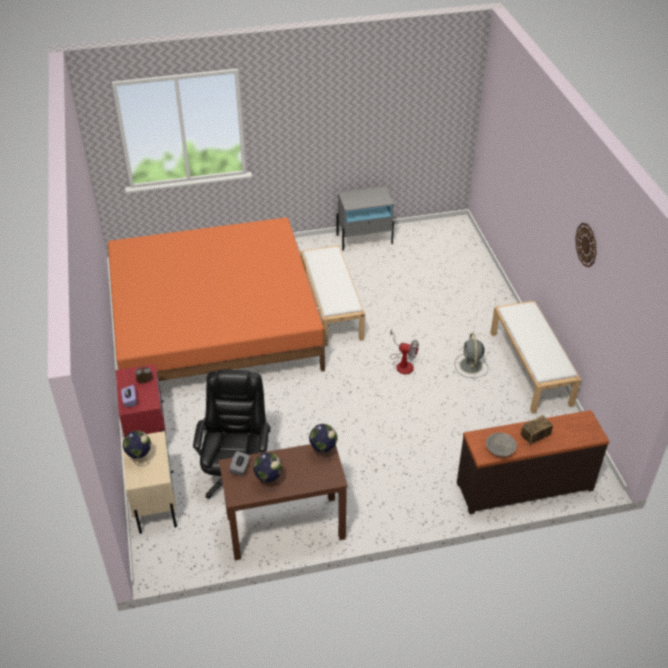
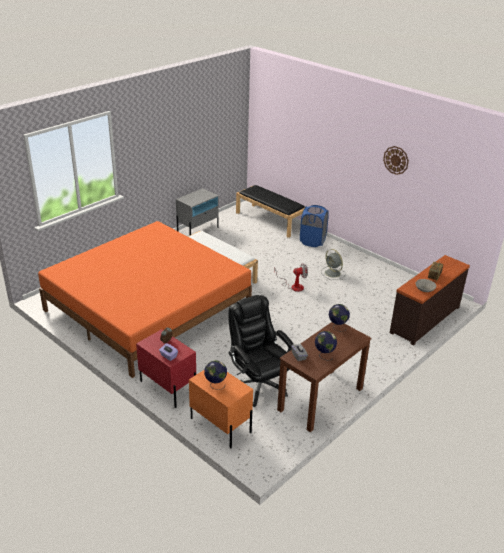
camera: 35 degrees left, 10 degrees down
(155, 501) = (220, 425): beige nightstand -> orange nightstand
(468, 256) = (271, 220): none -> black bench
(491, 308) = (312, 241): none -> blue laundry basket
(531, 368) = (365, 263): white bench -> none

